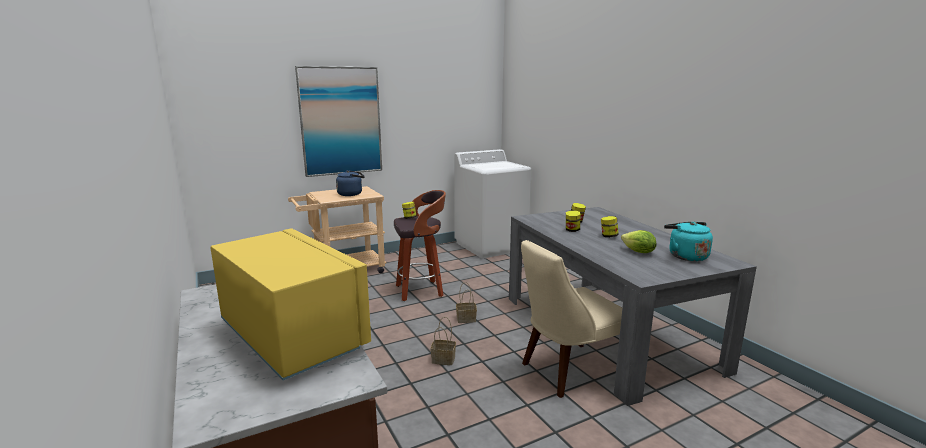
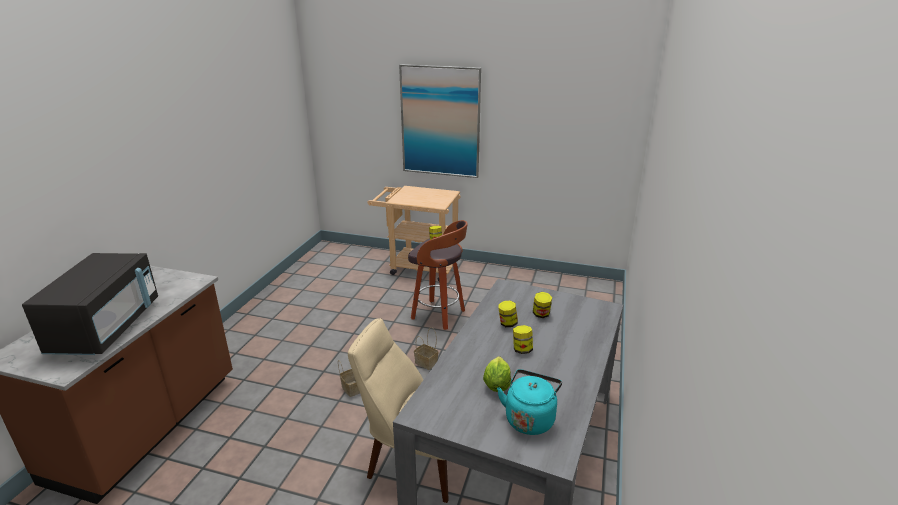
camera: 45 degrees right, 10 degrees up
(293, 336) = (107, 327): yellow microwave -> black microwave
(351, 194) = (425, 198): blue kettle -> none
(491, 246) = (585, 293): white washing machine -> none

